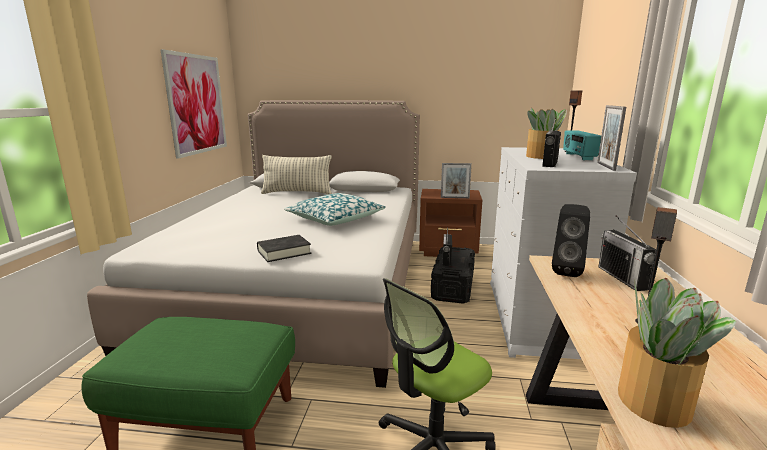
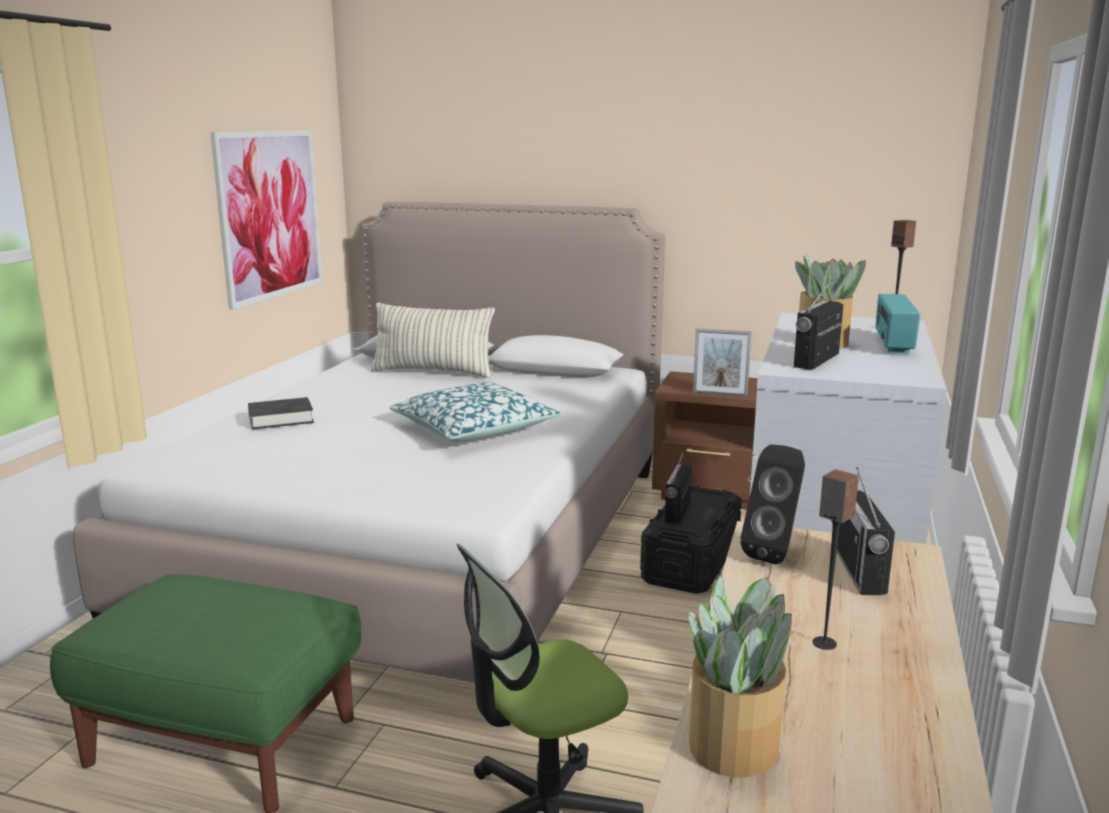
camera: 10 degrees right, 0 degrees up
(284, 252) = (364, 485): black book -> black book (281, 419)
(606, 166) = (910, 372): picture frame -> none

